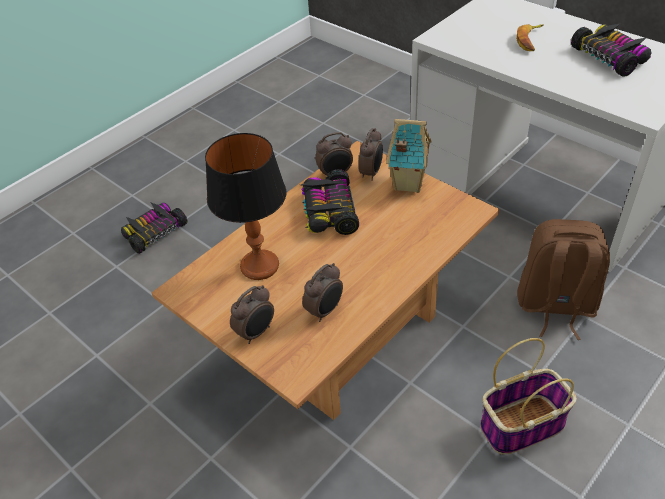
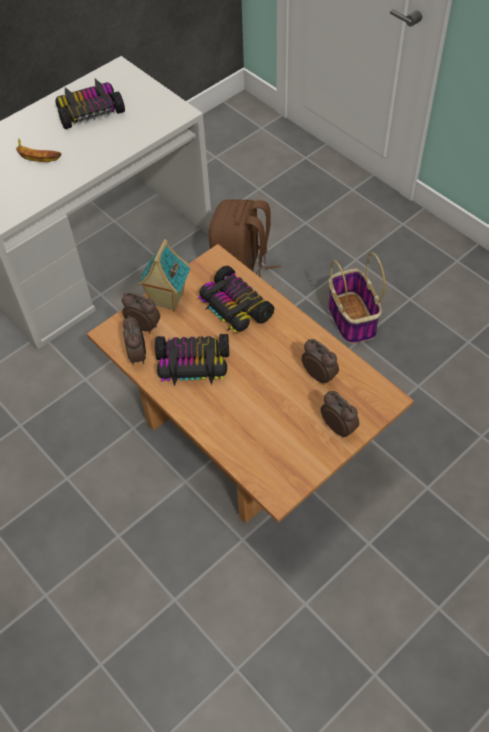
camera: 85 degrees left, 10 degrees up
(154, 232) = (51, 621): toy car -> toy car (234, 308)
(259, 265) = (256, 424): table lamp -> none

